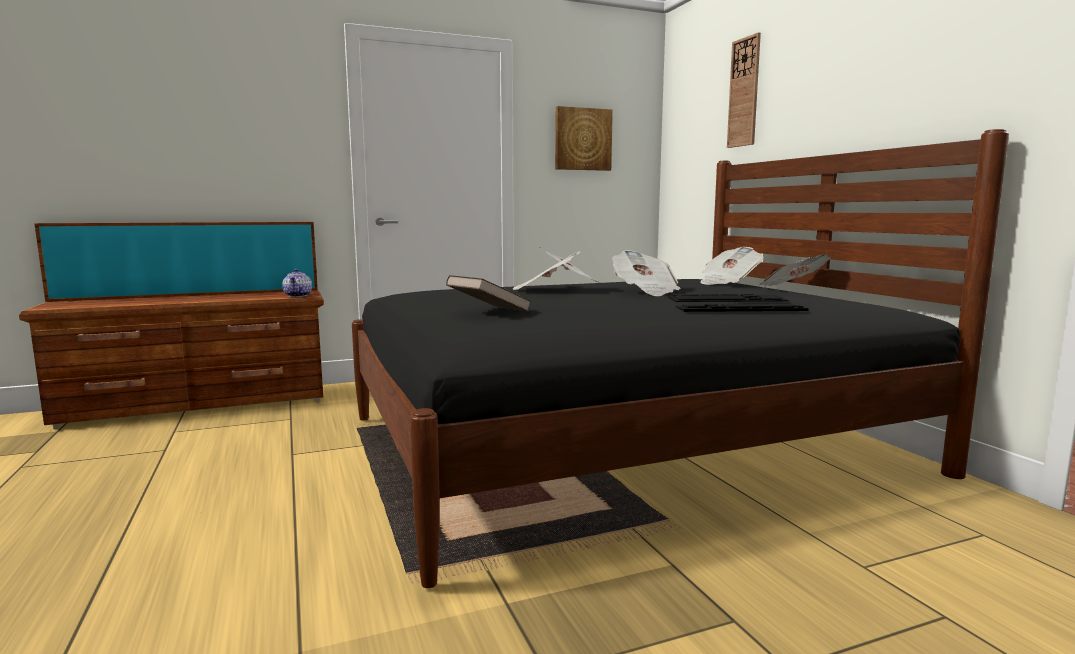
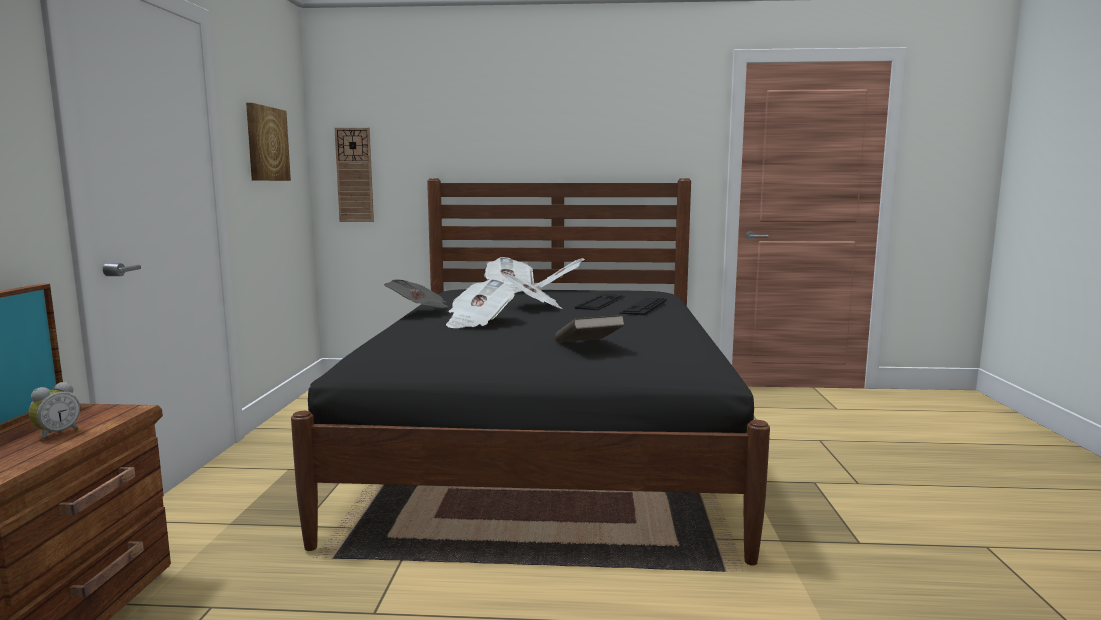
camera: 65 degrees left, 0 degrees up
(264, 296) = (56, 434): none -> alarm clock
(298, 295) = (107, 415): teapot -> none
(744, 92) = (444, 117): wall clock -> wall clock (354, 175)

